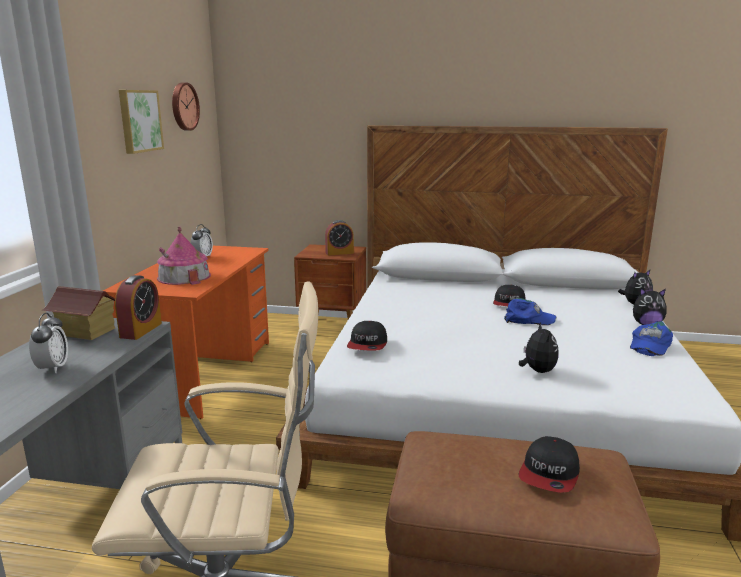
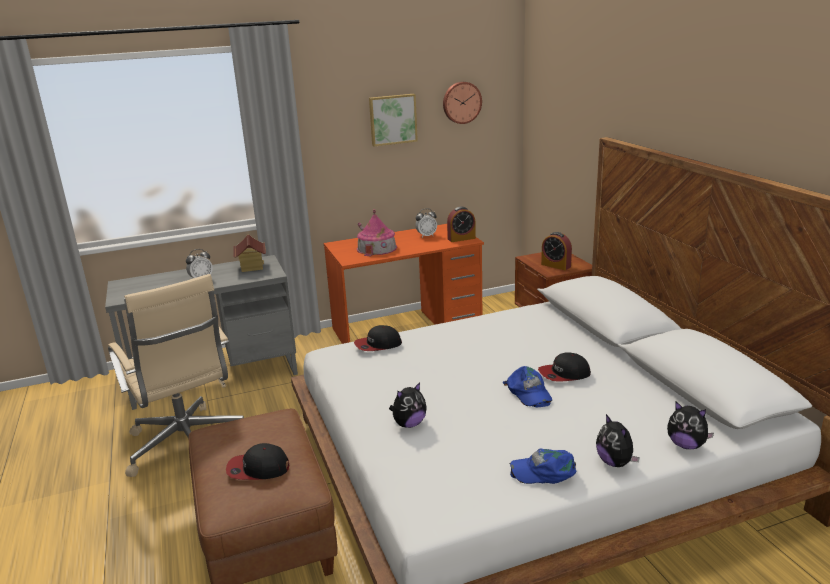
camera: 60 degrees right, 5 degrees up
(141, 330) = (266, 275): alarm clock -> alarm clock (461, 238)

